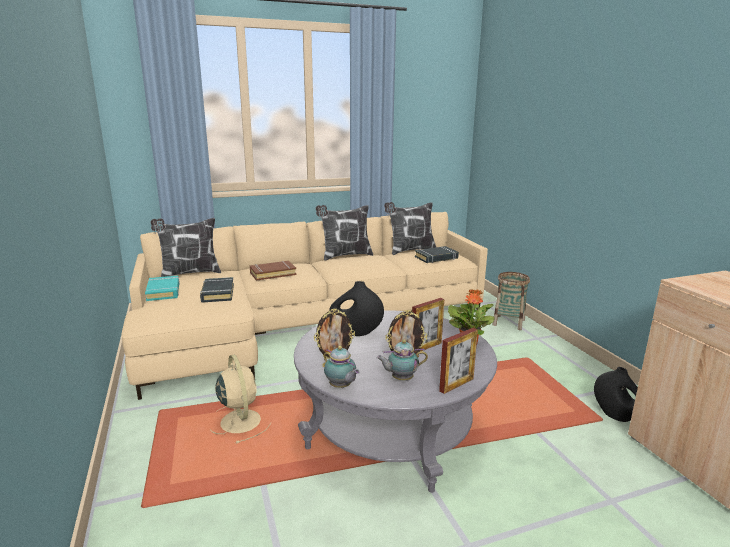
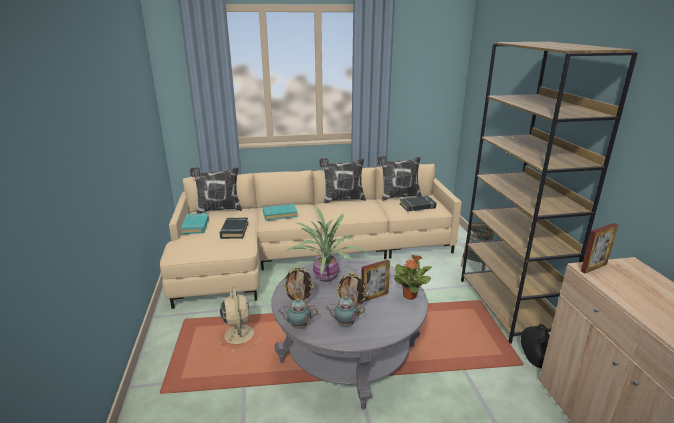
camera: 10 degrees right, 5 degrees up
(272, 273) = (280, 214): brown book -> turquoise book
(341, 387) = (298, 326): teapot -> teapot turned 120 degrees clockwise
(356, 333) = (325, 278): black vase -> potted plant
(456, 385) = (385, 333): picture frame -> picture frame (593, 267)
(561, 361) = (508, 306): none -> brown bookcase

